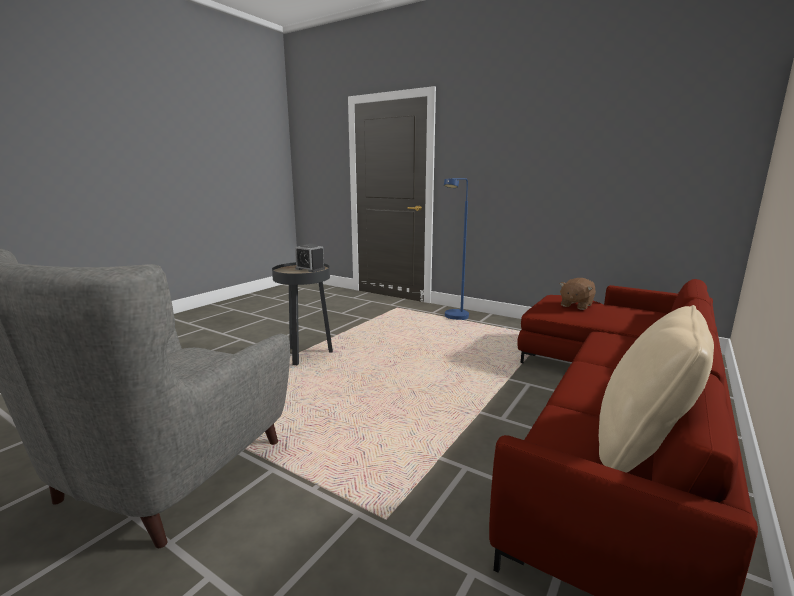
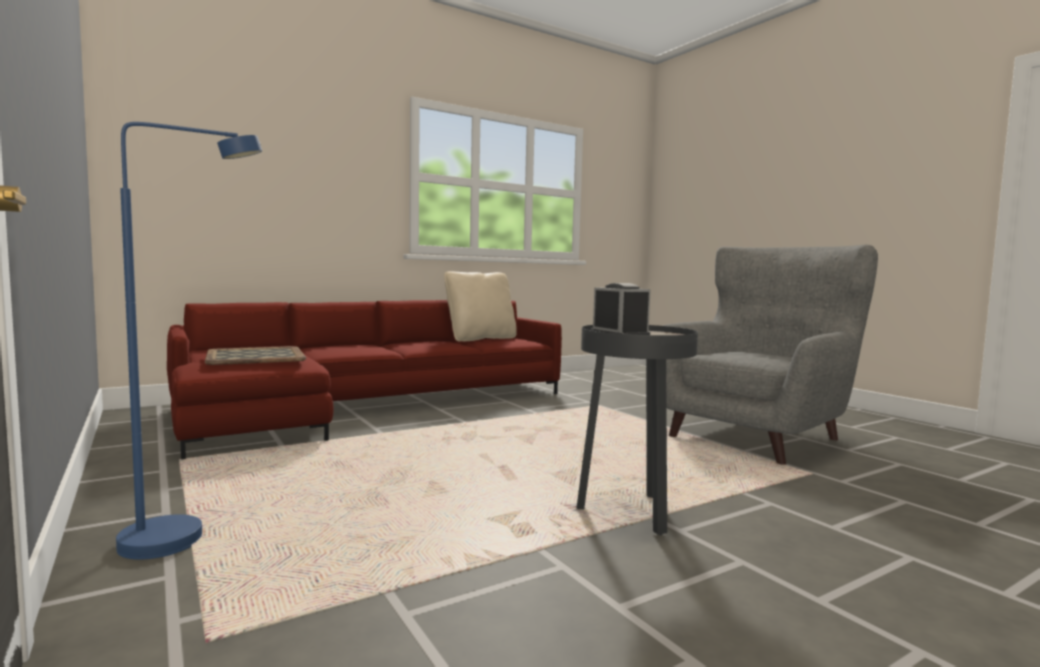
camera: 155 degrees left, 10 degrees down
(576, 305) = (254, 356): brown plush toy -> tray

